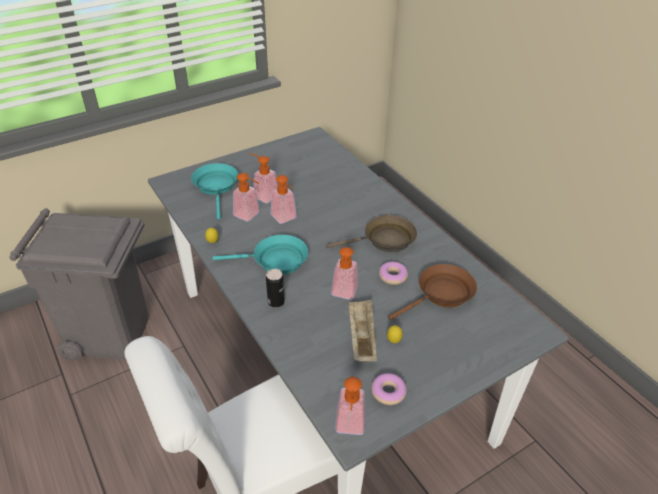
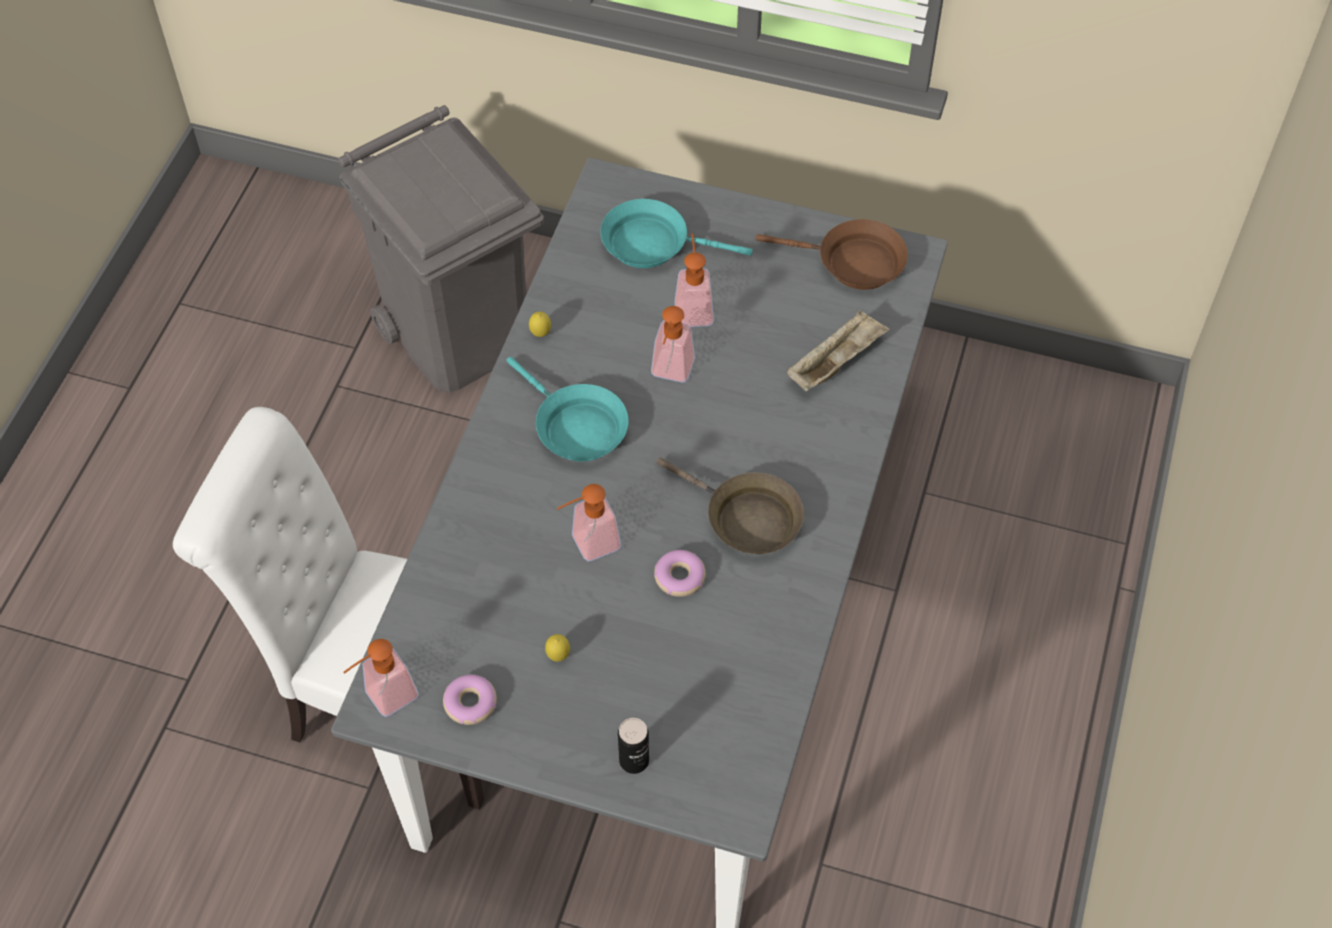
camera: 50 degrees right, 15 degrees up
(216, 187) = (652, 244): turquoise frying pan -> turquoise frying pan turned 120 degrees counterclockwise
(250, 216) = (634, 329): soap dispenser -> none
(276, 302) = (504, 484): can -> can (634, 760)
(361, 338) = (531, 617): beige tray -> beige tray (836, 362)
(441, 294) = (700, 657): brown frying pan -> brown frying pan (853, 263)

